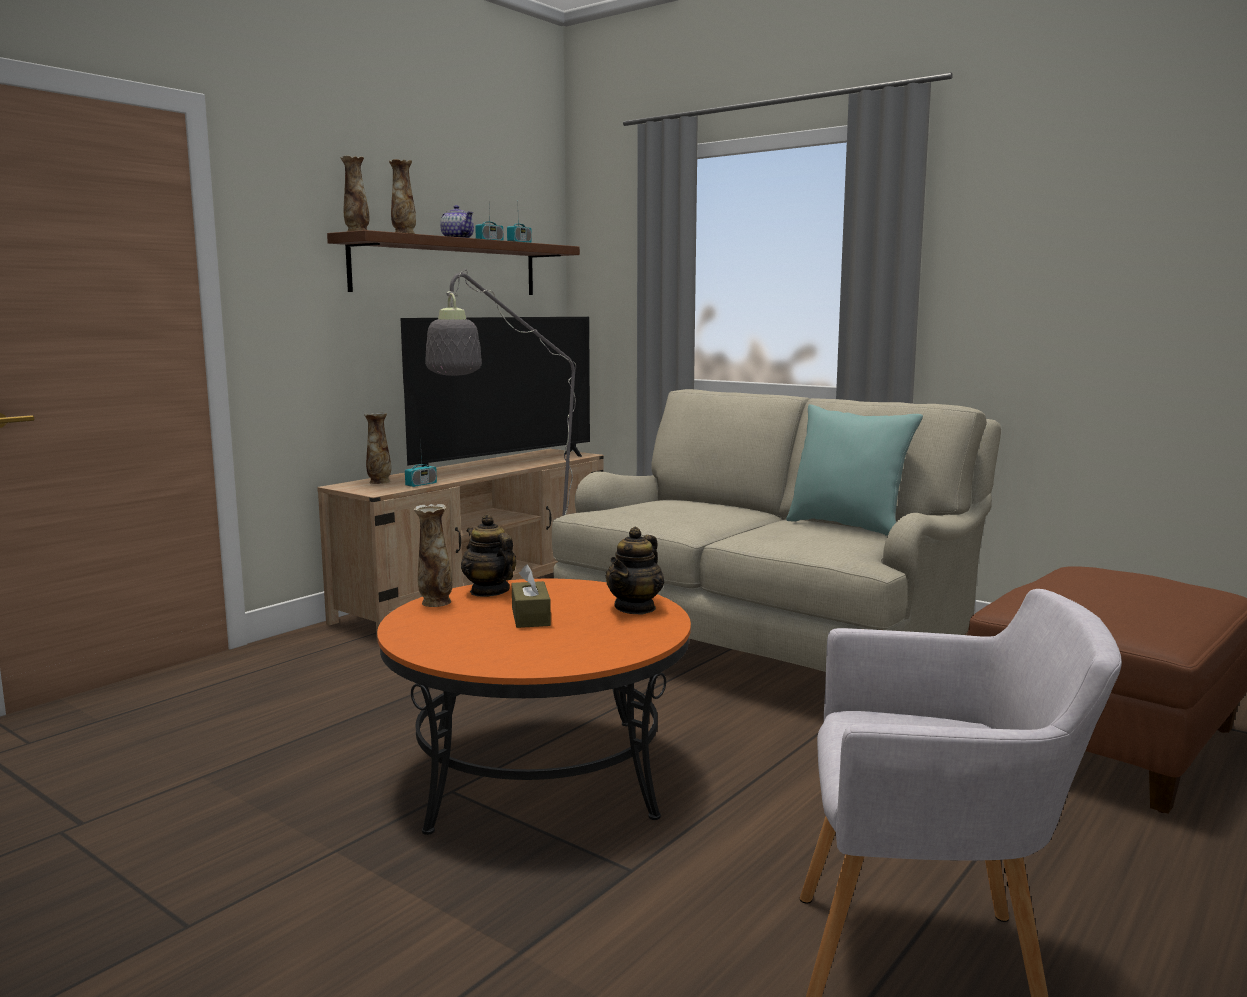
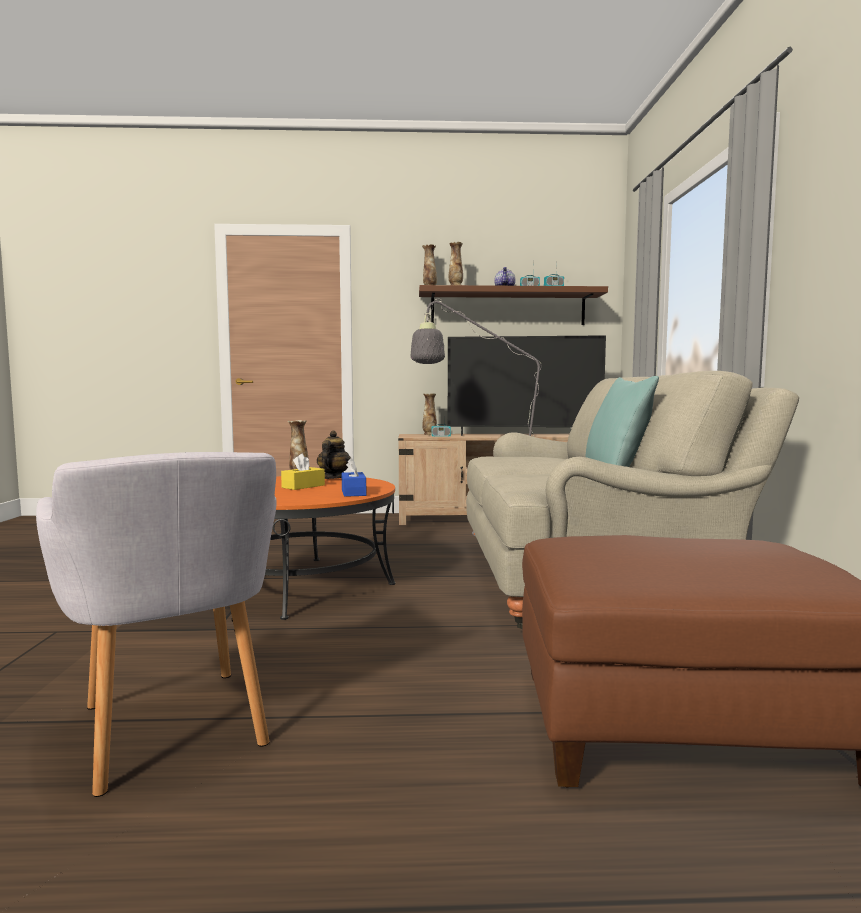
camera: 50 degrees right, 5 degrees down
(530, 617) = (303, 486): brown tissue box -> yellow tissue box
(635, 608) = (353, 492): teapot -> blue tissue box

